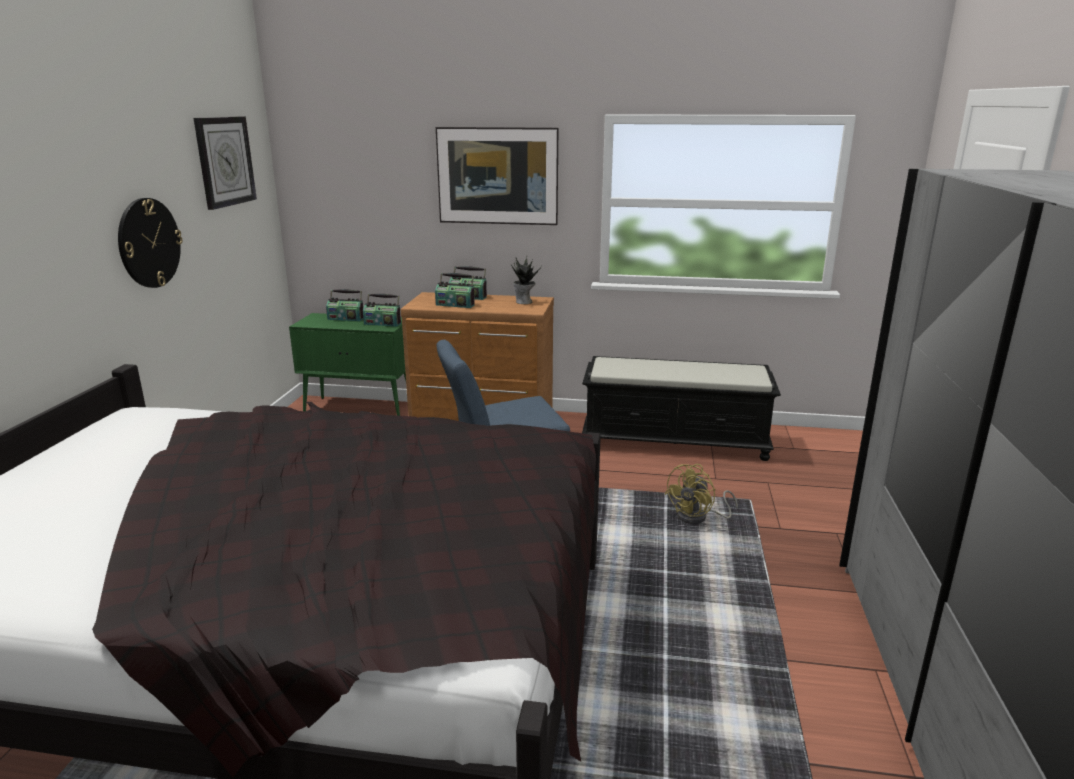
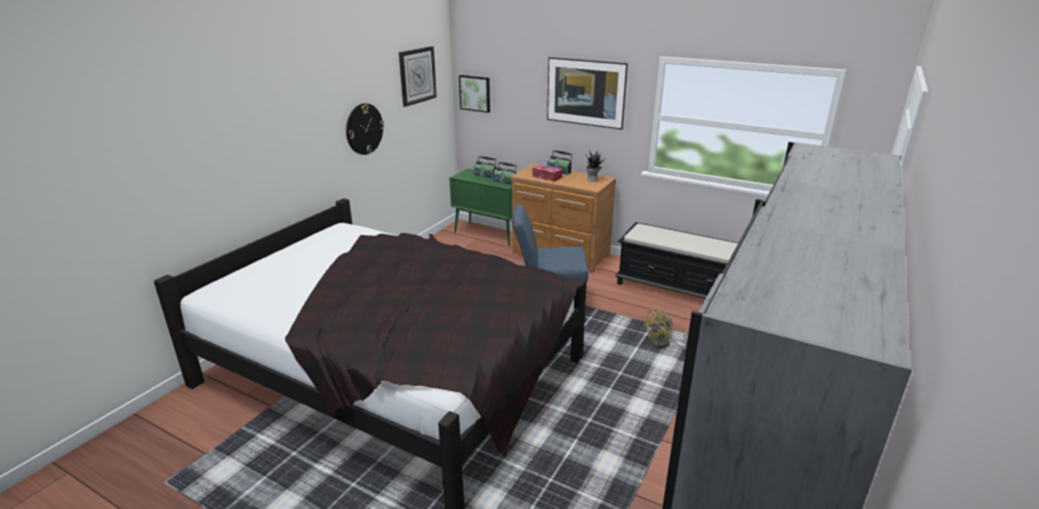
camera: 20 degrees right, 5 degrees up
(317, 192) = (475, 93): none -> picture
(455, 305) = (547, 177): radio -> tissue box

